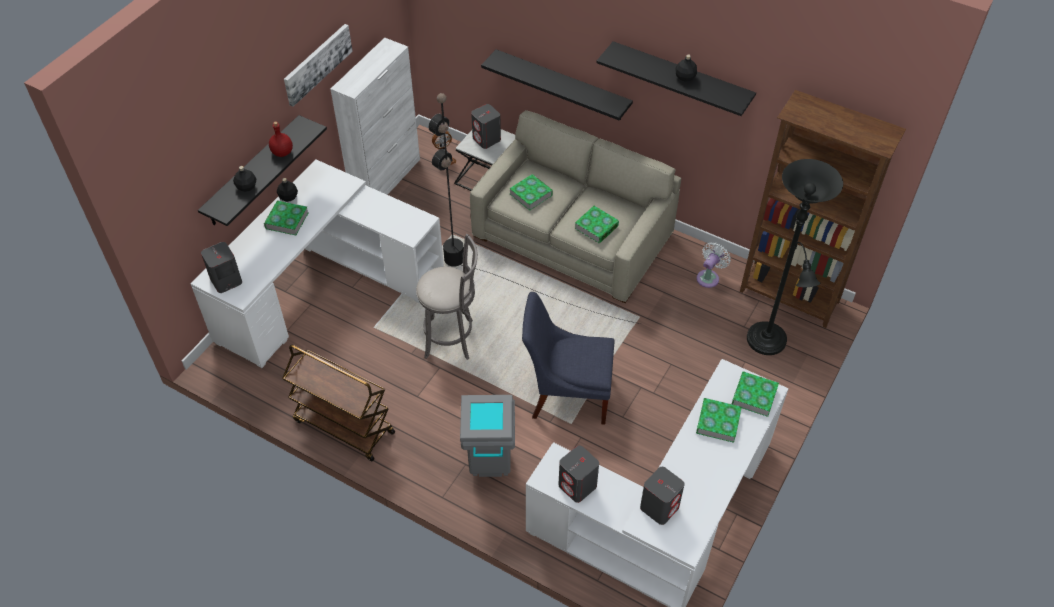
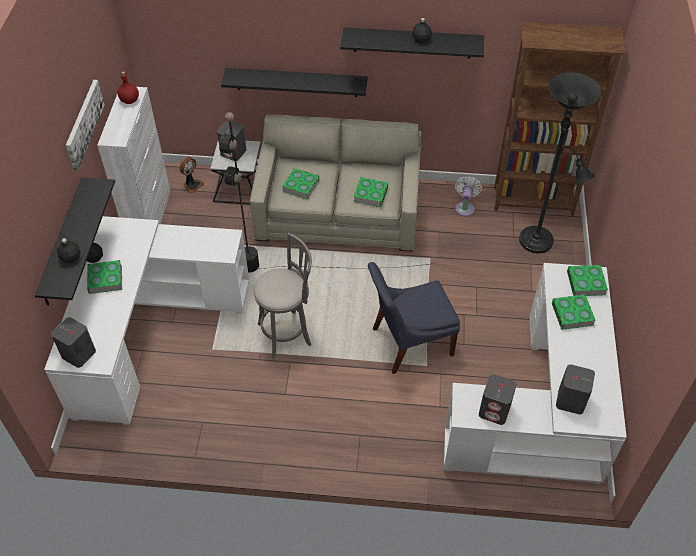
camera: 25 degrees left, 0 degrees up
(282, 153) = (87, 216): red bottle -> red bottle (130, 101)
(343, 427) = (235, 446): brown cart -> none
(490, 469) = (383, 431): grey trash can -> none

